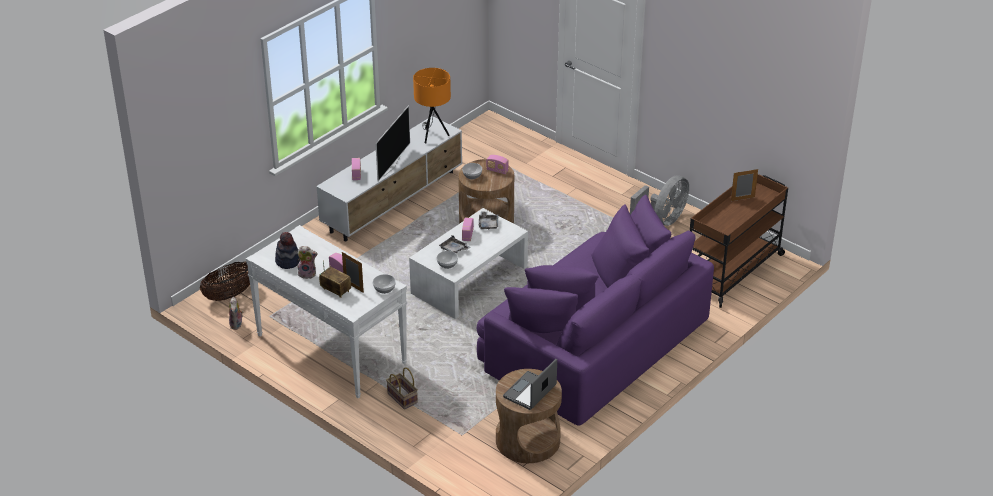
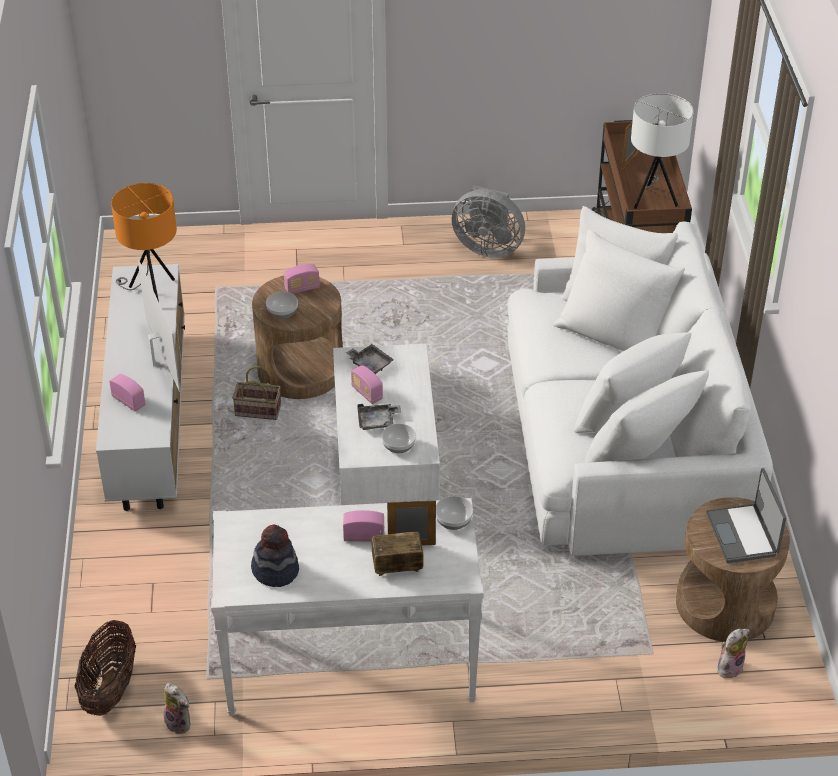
camera: 45 degrees left, 5 degrees up
(308, 274) = (328, 569): plush toy -> plush toy (729, 667)
(401, 398) = (522, 661): basket -> basket (256, 411)
(592, 344) = (624, 440): purple sofa -> white sofa
(663, 220) = (488, 247): grey fan -> grey fan turned 120 degrees clockwise
(723, 223) = (653, 199): none -> white table lamp

